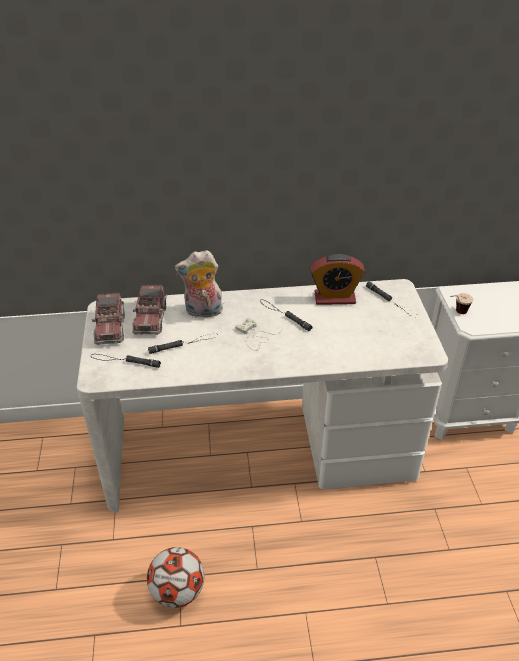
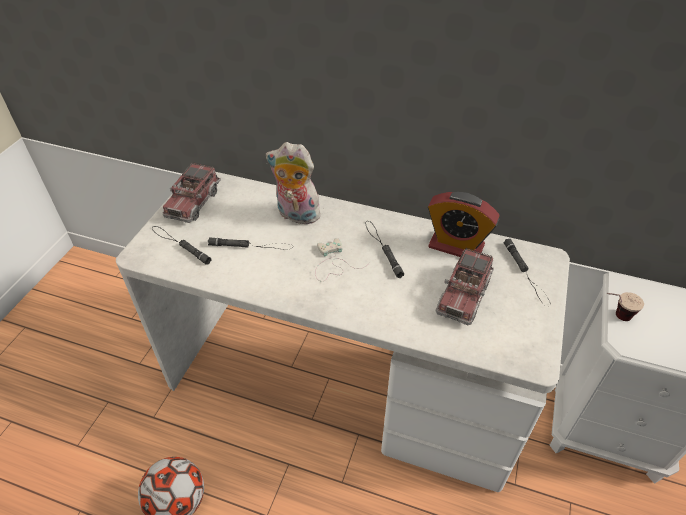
camera: 25 degrees right, 5 degrees up
(150, 318) = (238, 205): toy truck -> toy truck (463, 295)

